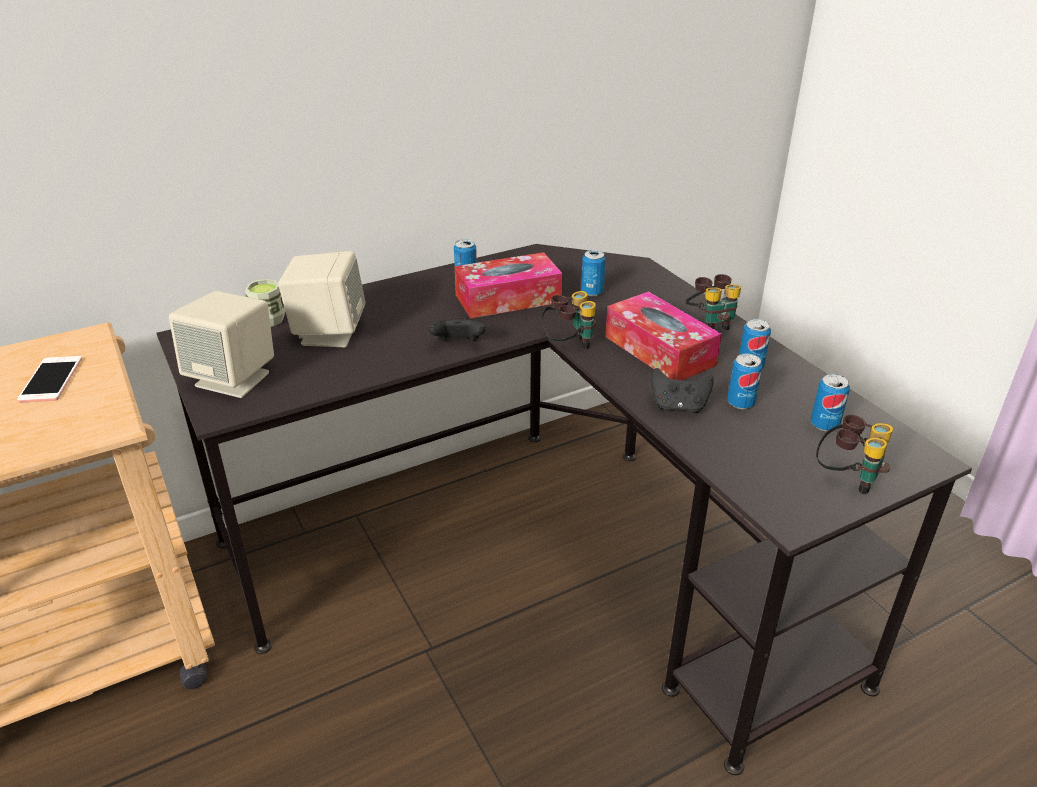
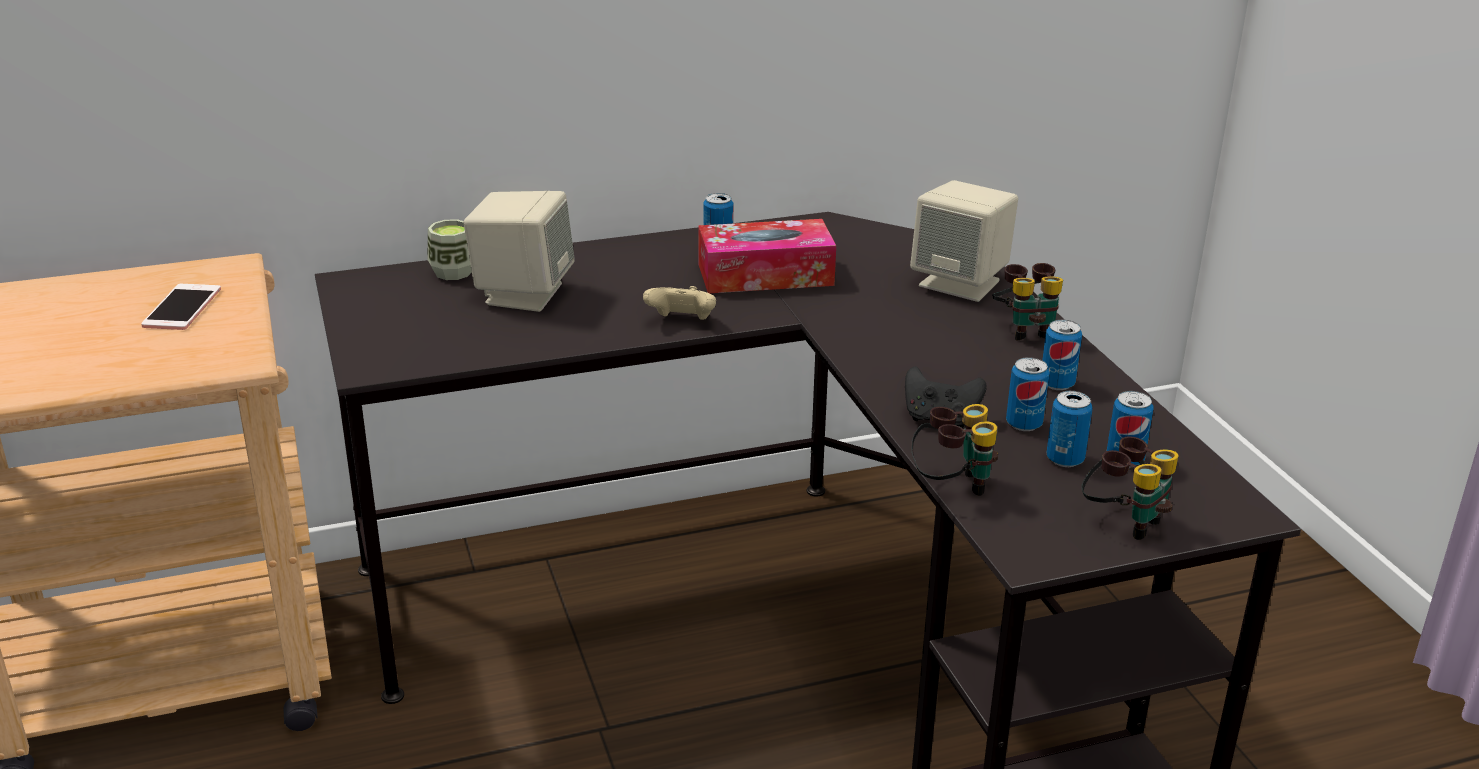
camera: 10 degrees right, 5 degrees down
(234, 379) = (395, 333): beige speaker -> beige speaker (961, 283)
(458, 345) = (681, 322): black game controller -> beige game controller
(568, 345) = (824, 336): binoculars -> binoculars (952, 486)
(592, 292) = (880, 277): can -> can (1065, 459)
(659, 350) = (942, 354): tissue box -> none

